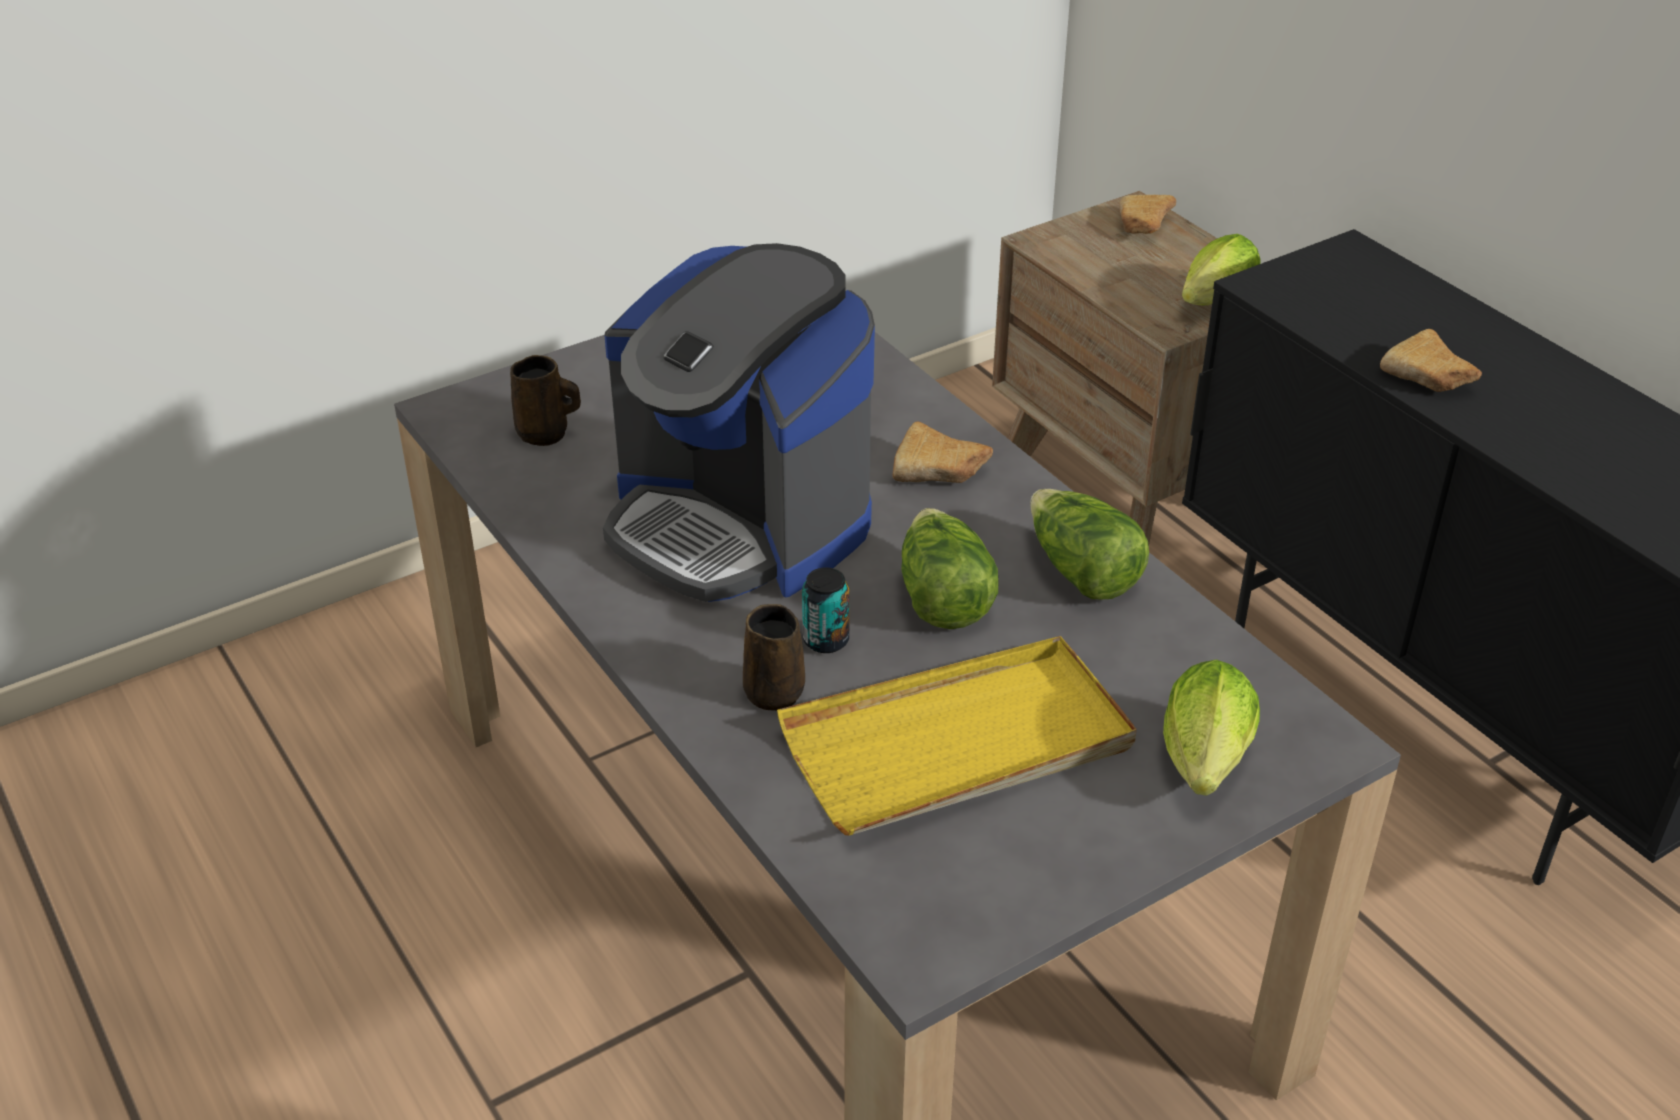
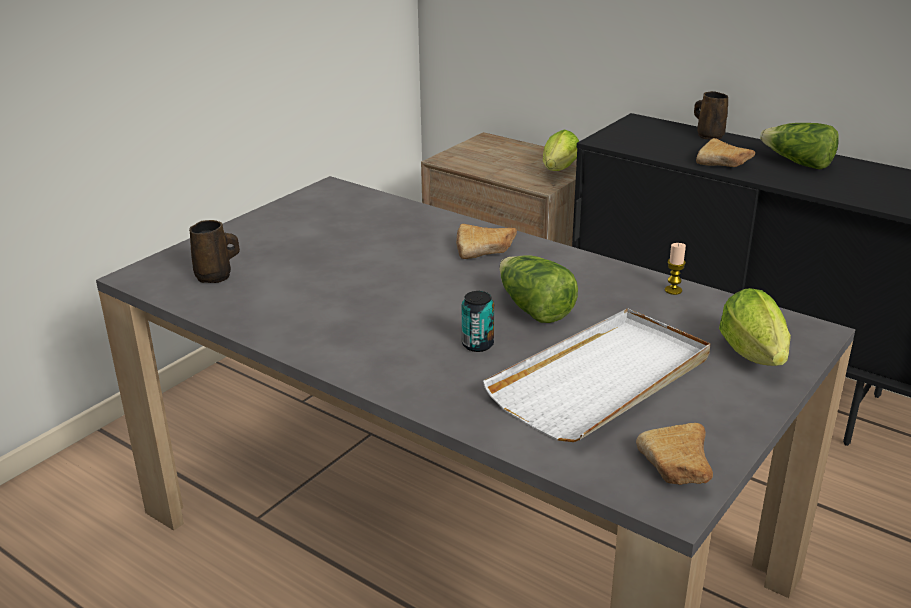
camera: 20 degrees left, 10 degrees down
(739, 523) = (378, 297): coffee machine -> none
(773, 690) = (462, 377): brown mug -> brown mug (708, 135)
(959, 744) = (603, 380): yellow tray -> white tray
(1080, 571) = (605, 281): lettuce -> lettuce (797, 163)
(1143, 228) = (497, 146): bread -> bread (678, 470)
(1170, 613) = (673, 290): none -> candle

